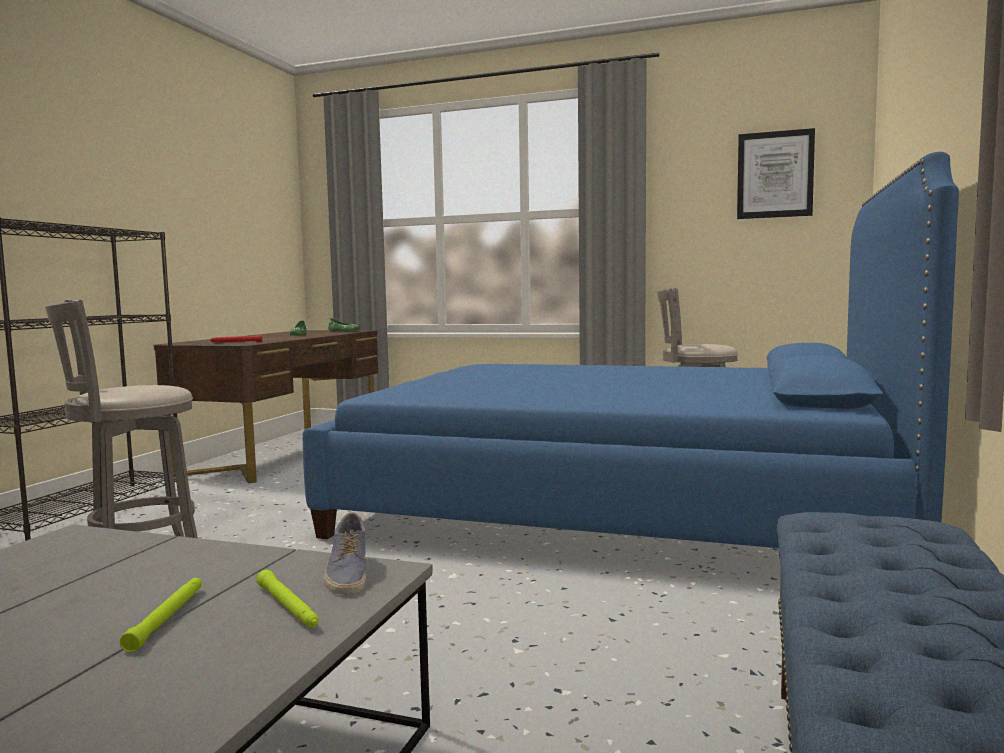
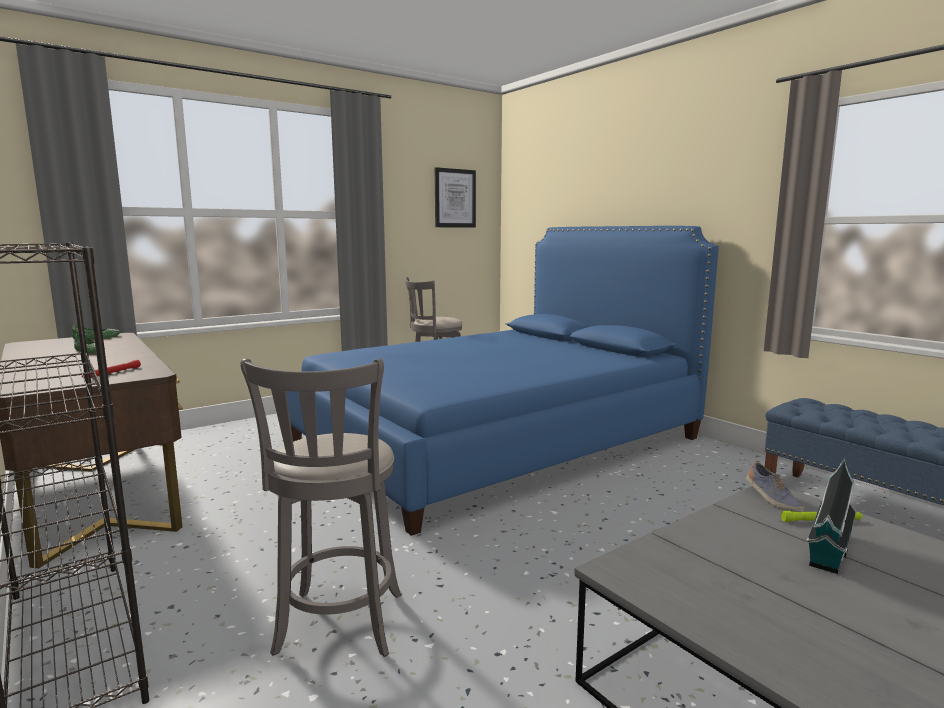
camera: 55 degrees left, 5 degrees up
(168, 617) = (828, 551): green flashlight -> toy house
(347, 574) = (772, 499): shoe -> shoe turned 45 degrees clockwise

